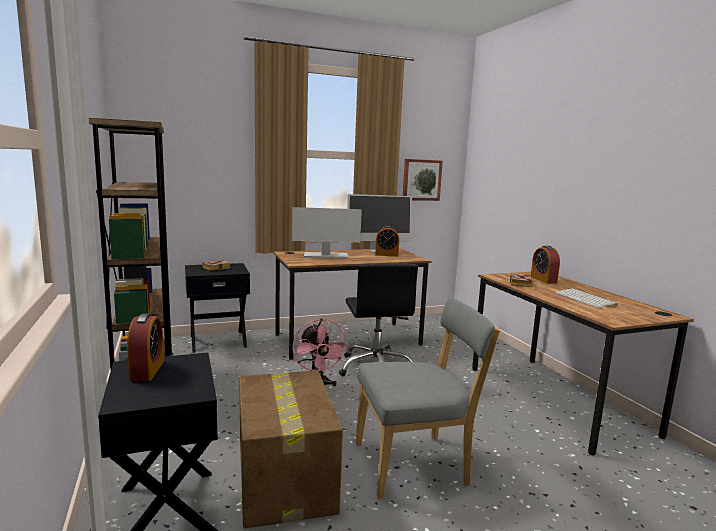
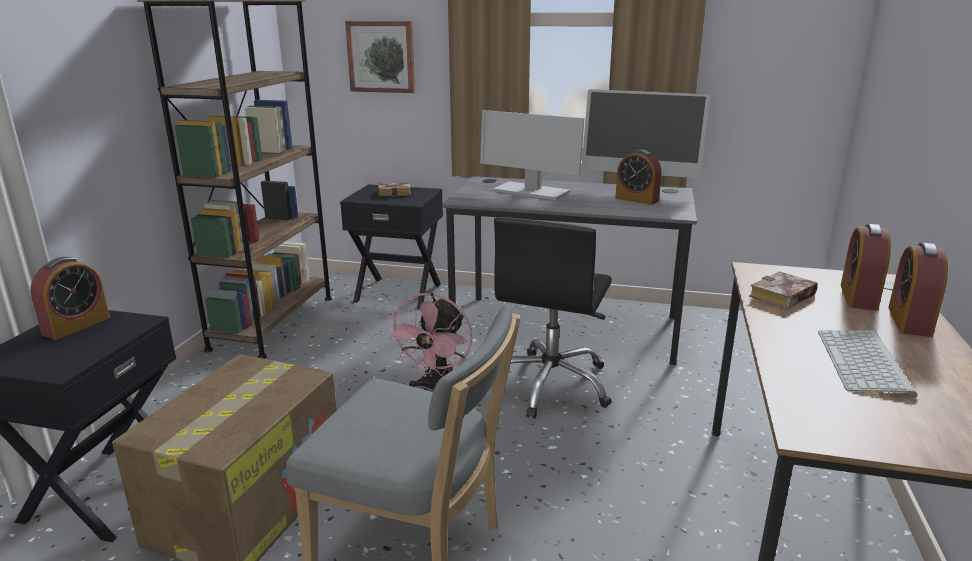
camera: 35 degrees right, 10 degrees up
(348, 340) = (566, 328): brown desk -> grey desk
(421, 180) = (759, 61): picture -> picture (381, 56)
(572, 285) = (909, 321): none -> alarm clock

